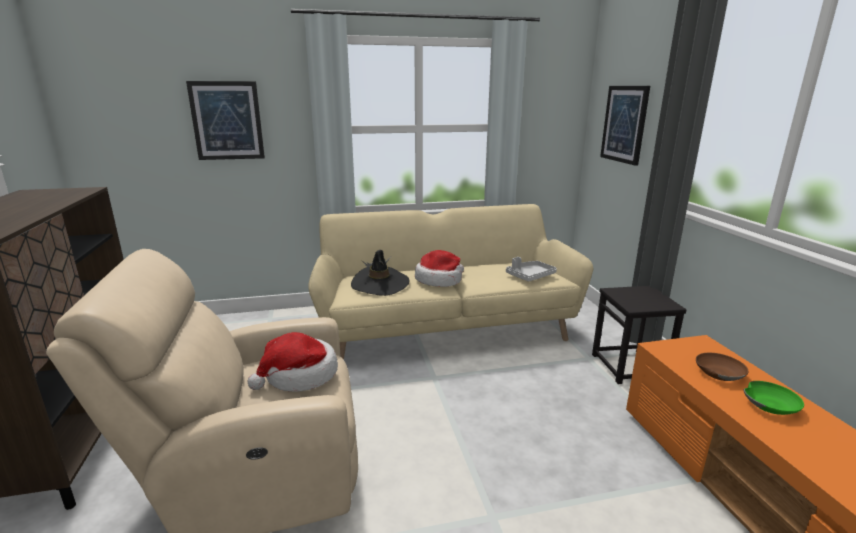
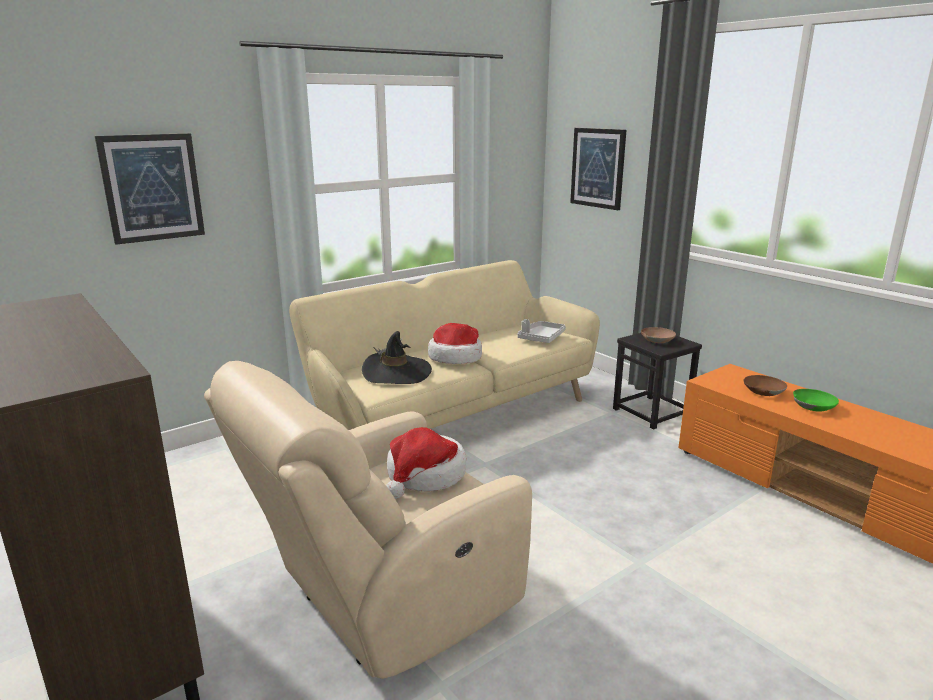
camera: 25 degrees left, 0 degrees up
(640, 296) = (657, 339): none -> brown bowl

